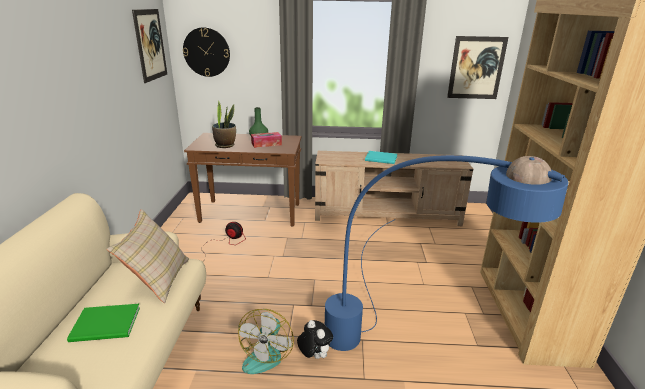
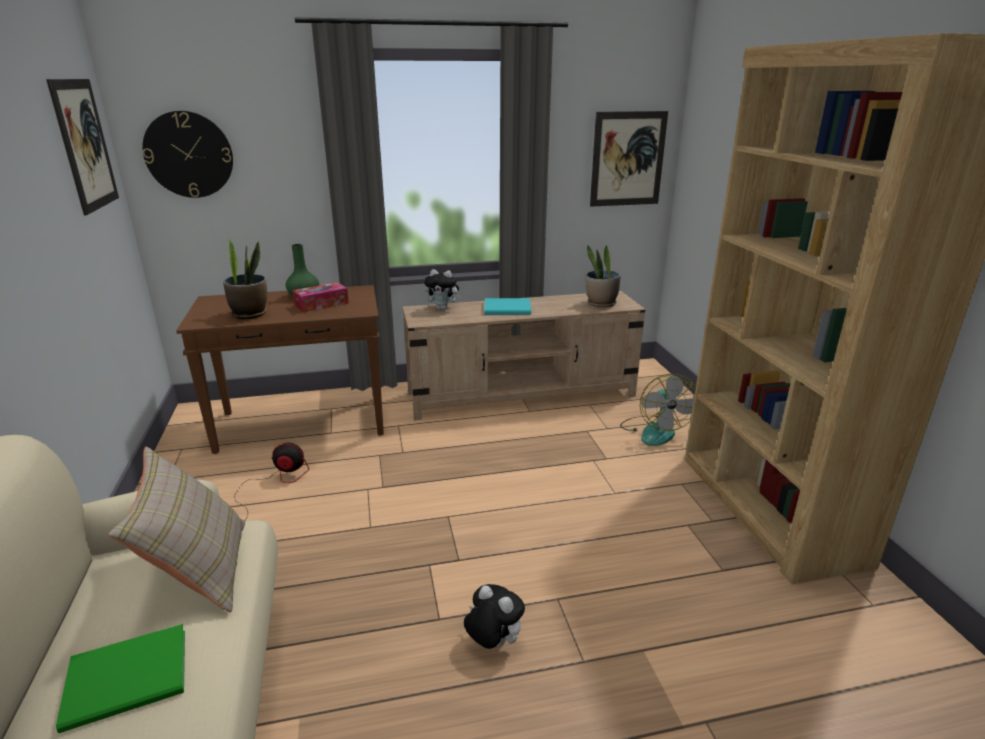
camera: 15 degrees left, 0 degrees up
(266, 353) = (413, 658): fan -> fan (654, 430)
(341, 154) = (443, 309): none -> plush toy
(389, 352) = (605, 609): blue floor lamp -> none
(444, 162) = (601, 304): none -> potted plant

